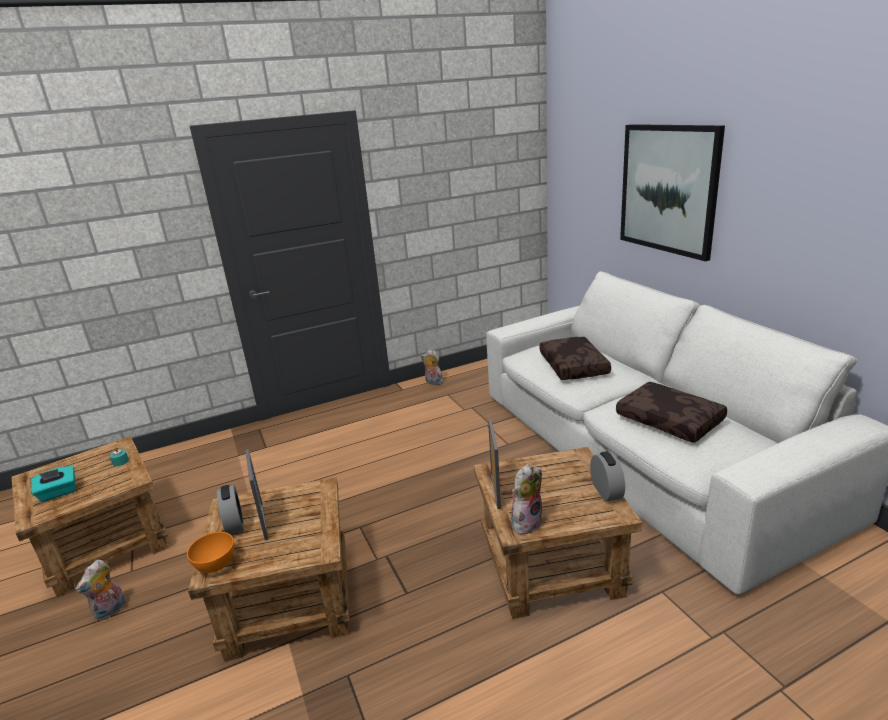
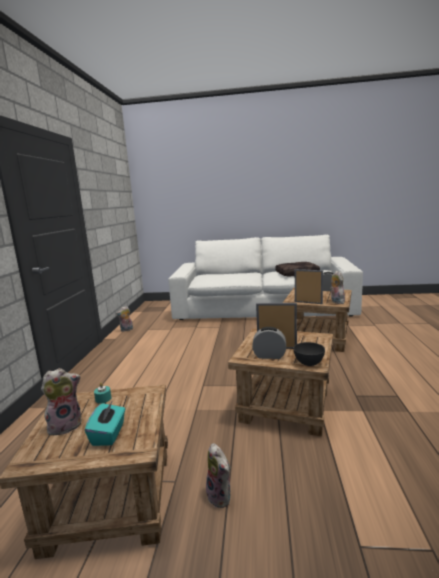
camera: 60 degrees left, 10 degrees down
(76, 466) = (66, 425): none -> plush toy
(216, 565) = (309, 363): orange bowl -> grey bowl
(574, 366) = (230, 276): brown pillow -> none
(668, 189) = (226, 194): picture -> none

